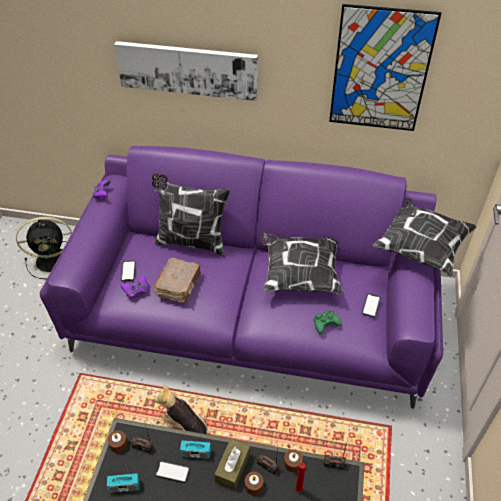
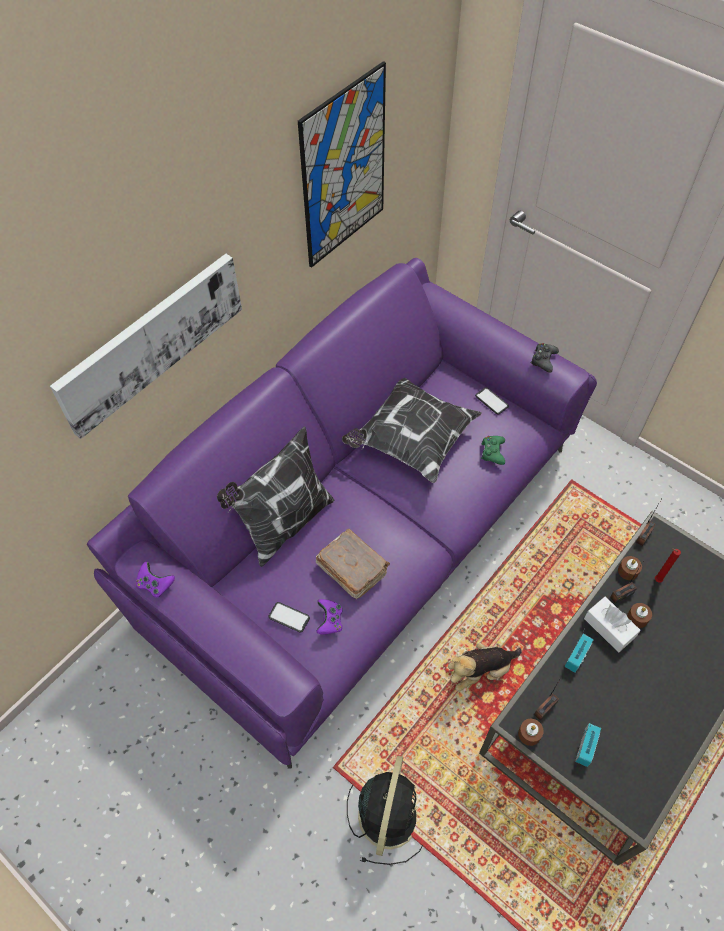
camera: 60 degrees left, 10 degrees up
(54, 260) = (106, 733): black fan -> black fan (389, 813)
(172, 472) = (589, 689): phone -> none
(232, 467) = (609, 628): brown tissue box -> white tissue box
(416, 306) = (543, 360): none -> black game controller
(419, 247) = (469, 314): pillow -> none

